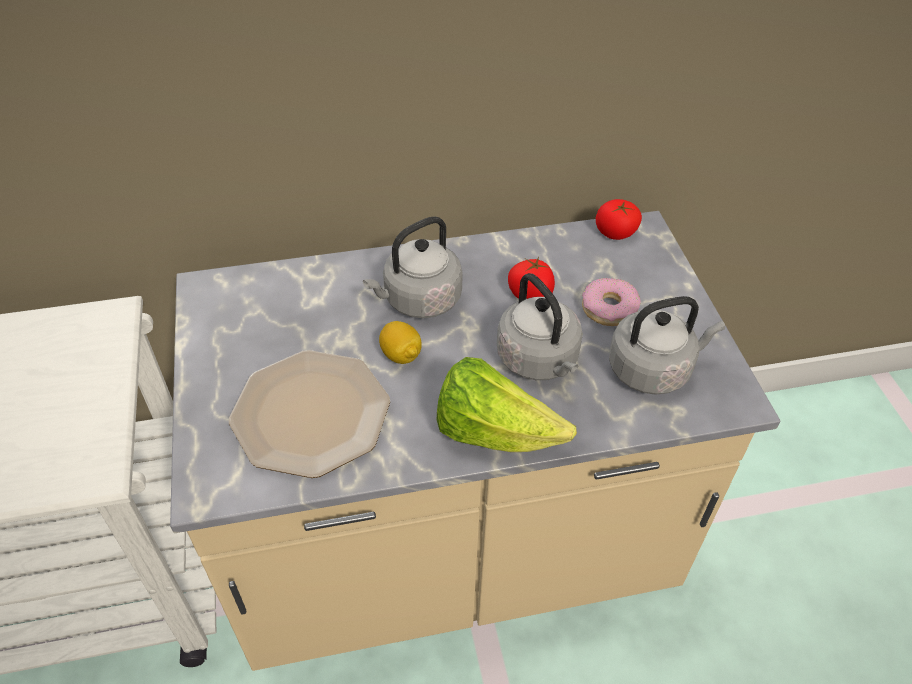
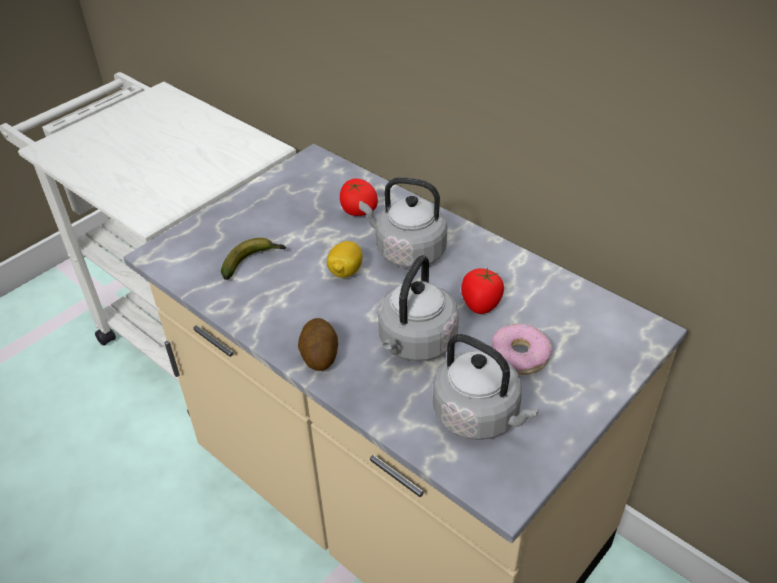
camera: 55 degrees right, 5 degrees down
(311, 415) = (253, 262): plate -> banana
(494, 433) = (319, 355): lettuce -> potato
(615, 233) = (617, 316): tomato -> tomato (358, 211)

